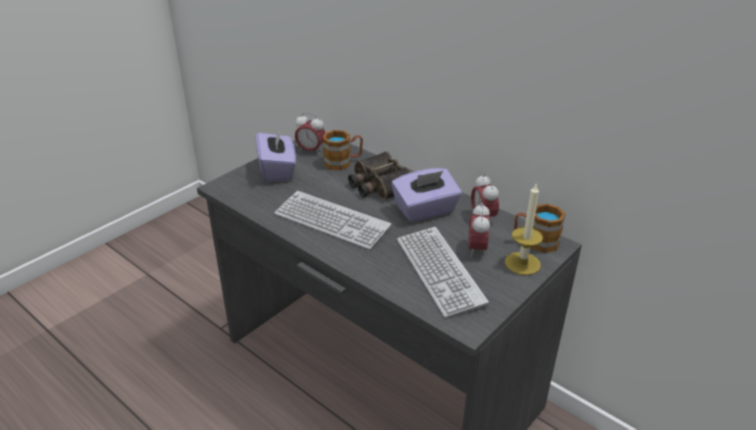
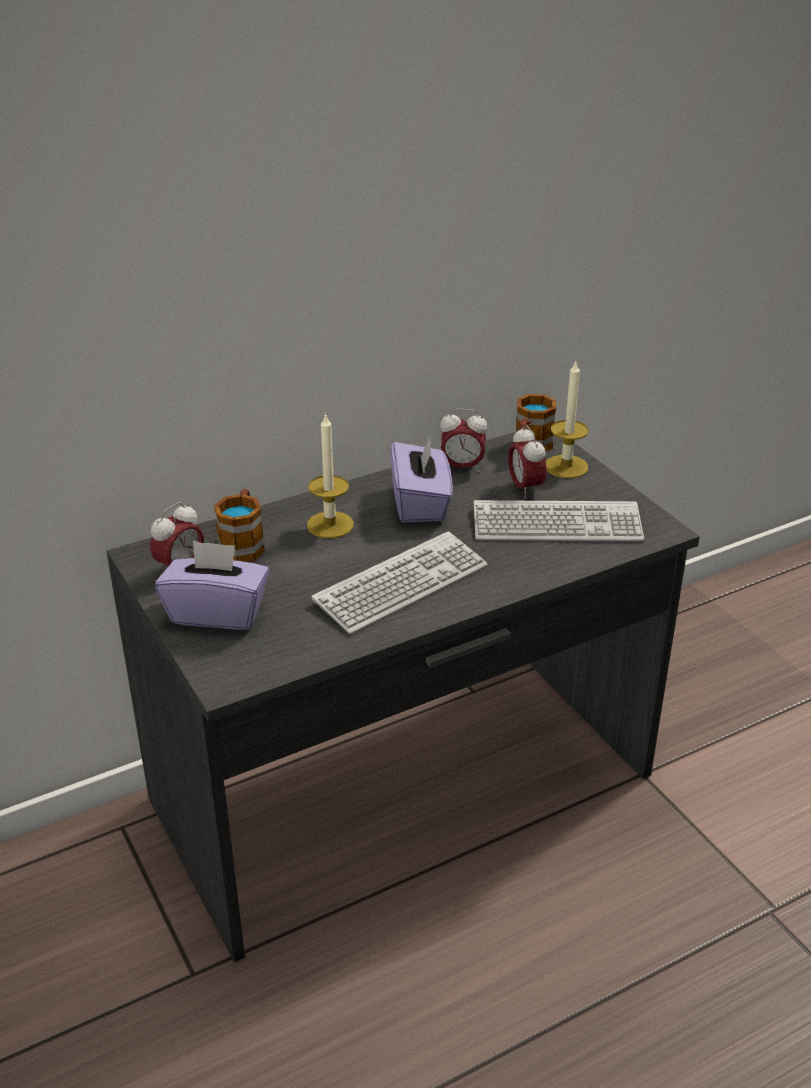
camera: 70 degrees left, 0 degrees up
(379, 184) = (330, 525): binoculars -> candle
(477, 249) = (525, 488): alarm clock -> alarm clock turned 45 degrees clockwise

